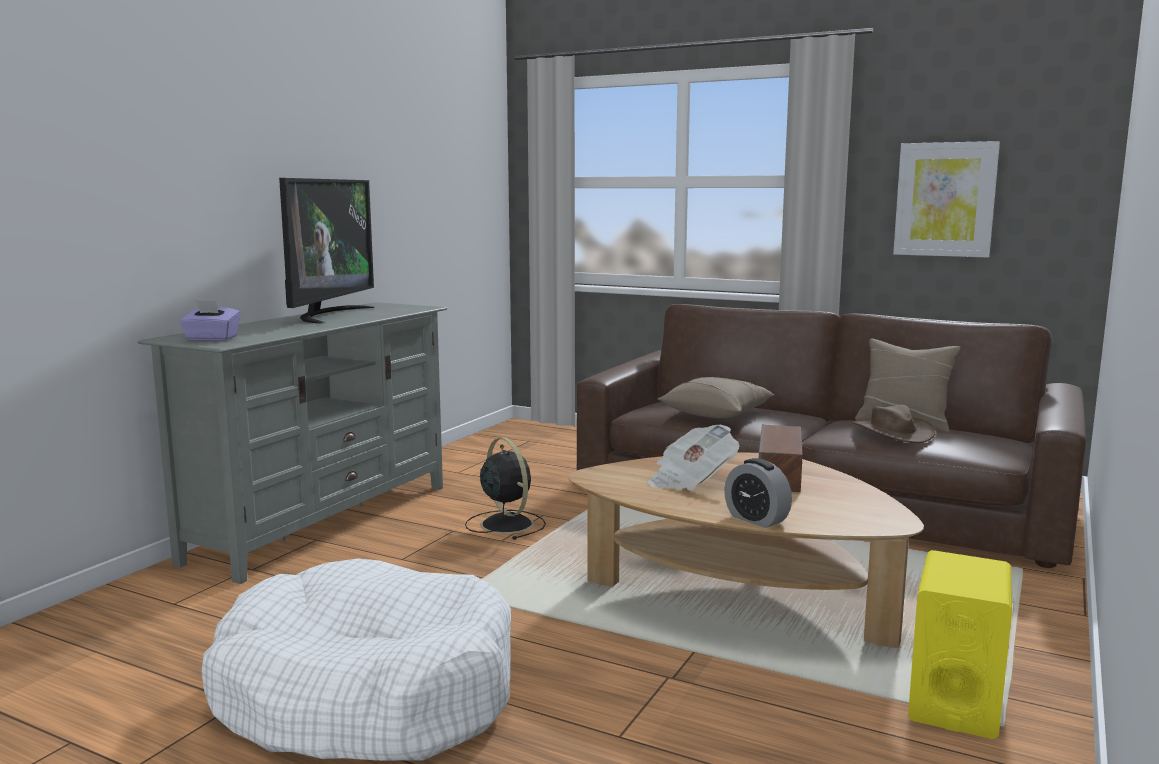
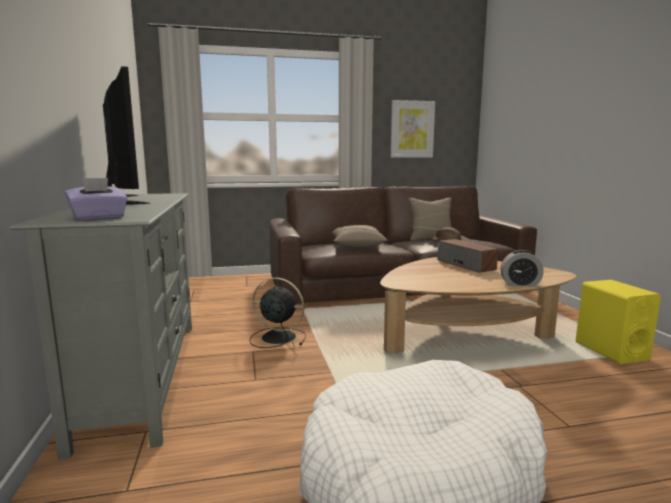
camera: 40 degrees left, 0 degrees up
(691, 481) = (444, 275): newspaper -> none

